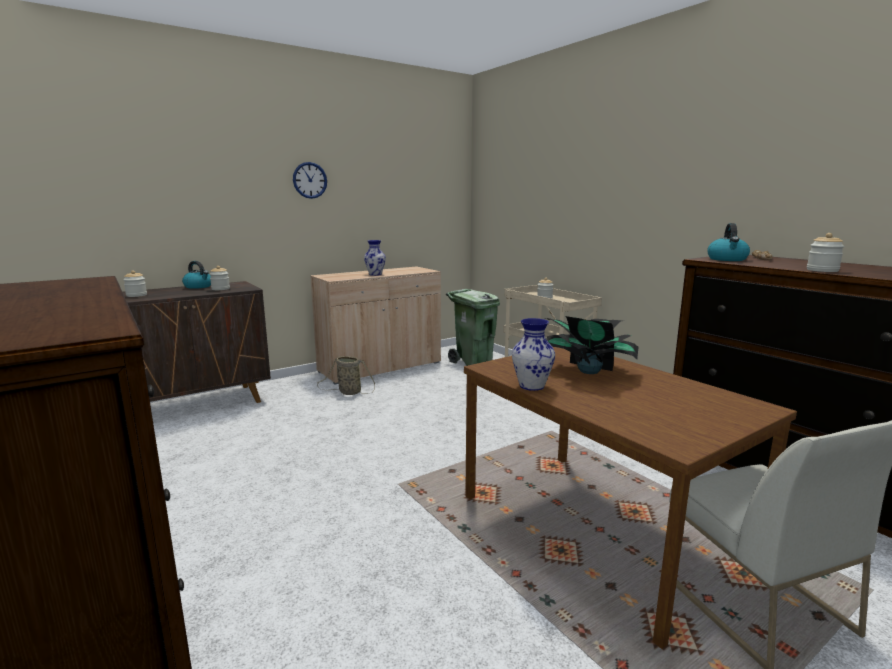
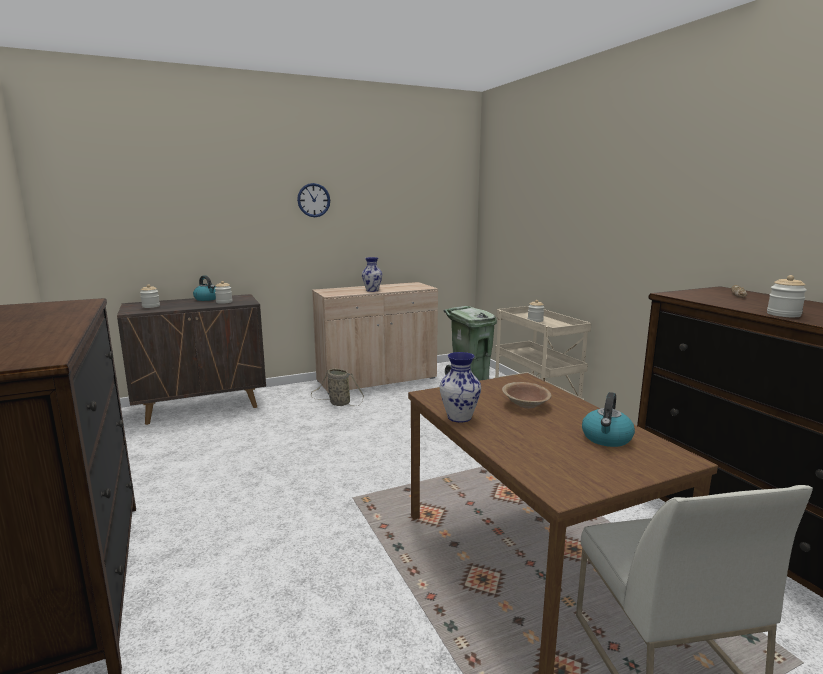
camera: 10 degrees right, 0 degrees up
(587, 371) = (525, 405): potted plant -> brown bowl
(727, 259) = (697, 295): kettle -> kettle (606, 438)

